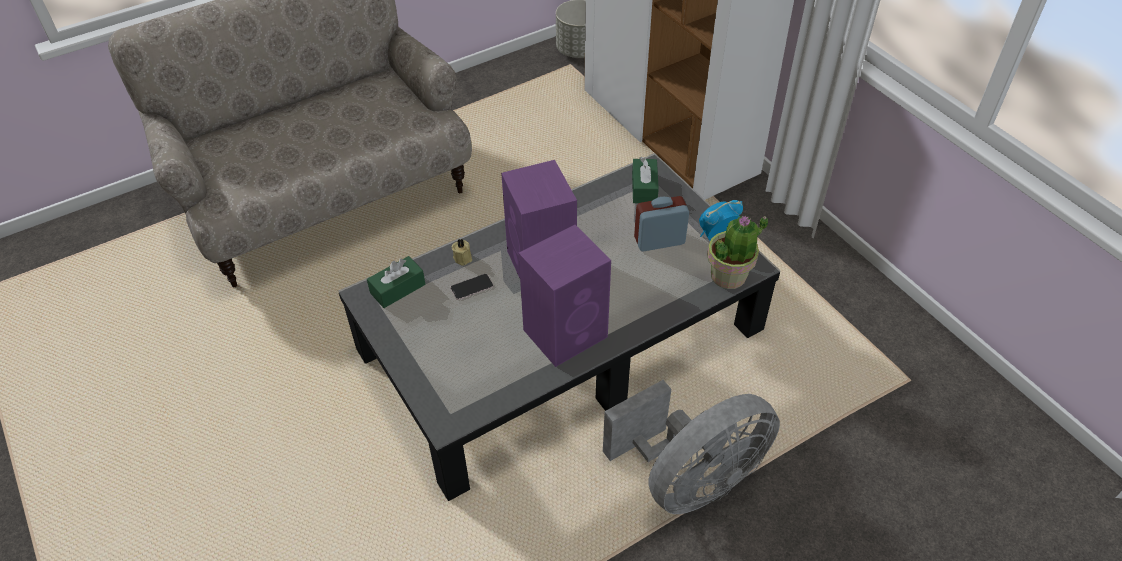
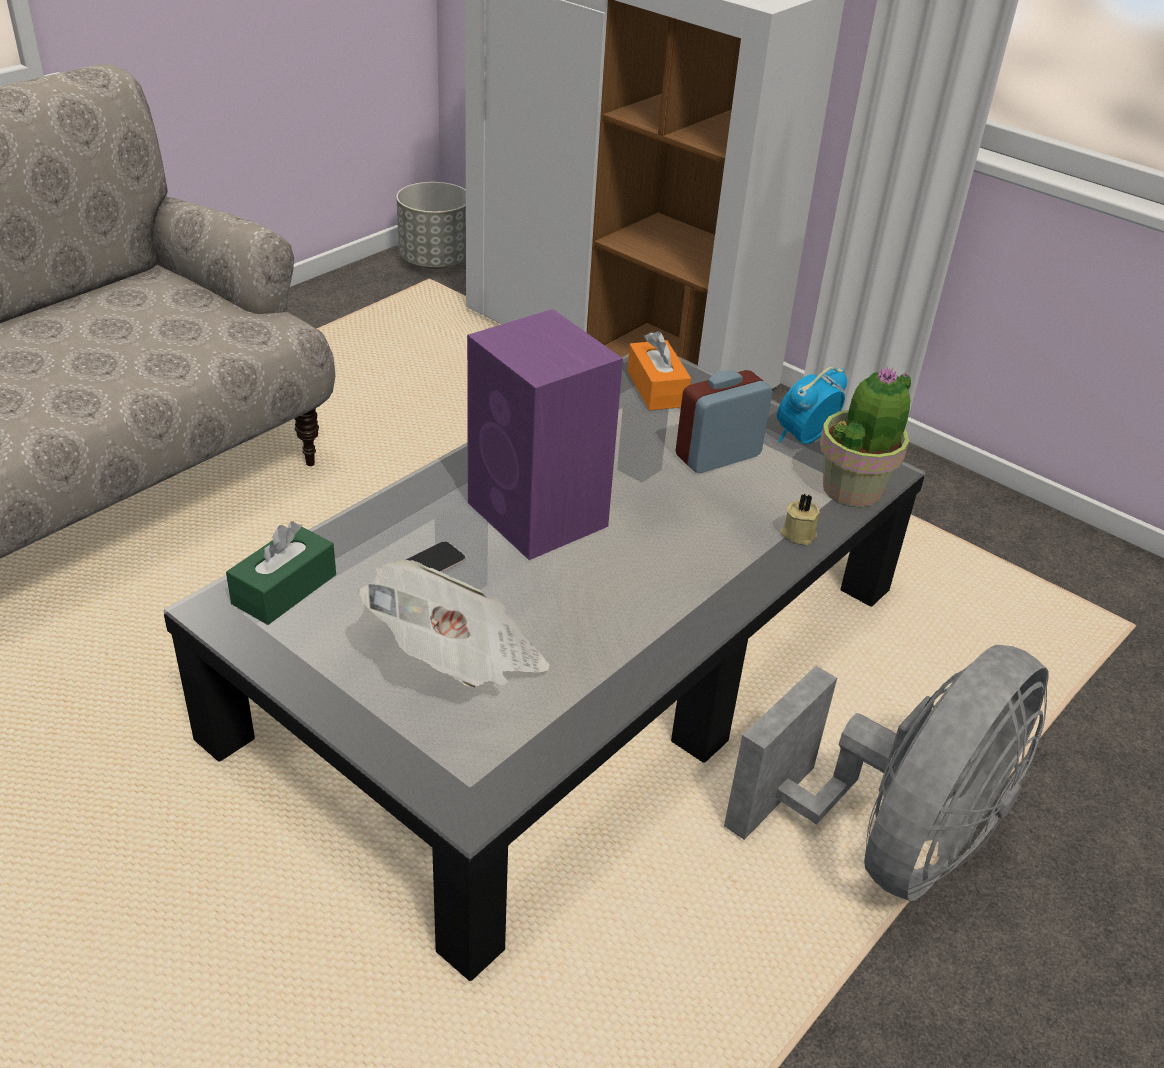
camera: 20 degrees left, 10 degrees down
(463, 257) = (391, 523): beige candle -> beige candle (798, 533)
(468, 345) = (458, 660): none -> newspaper
(567, 332) = (631, 610): purple speaker -> none
(644, 188) = (656, 389): green tissue box -> orange tissue box

